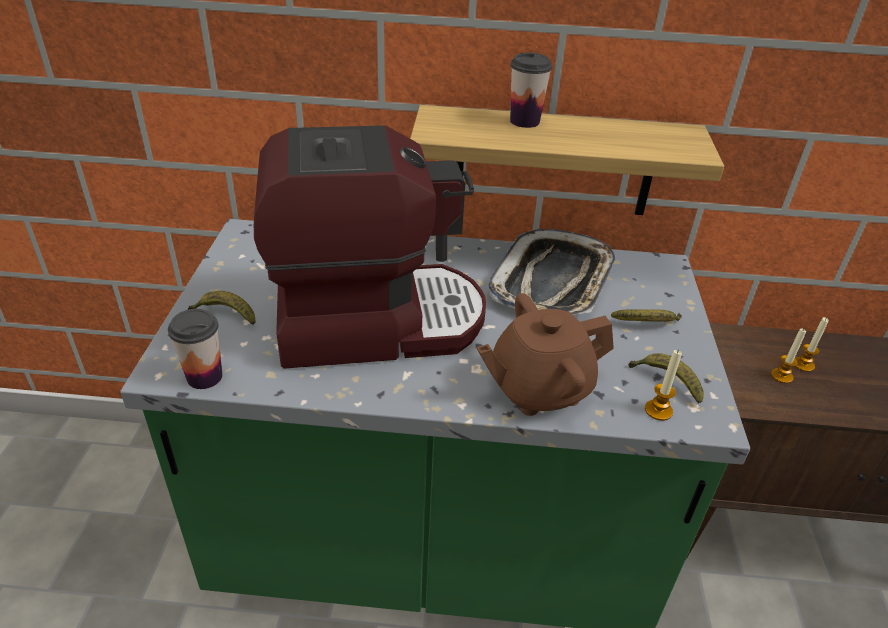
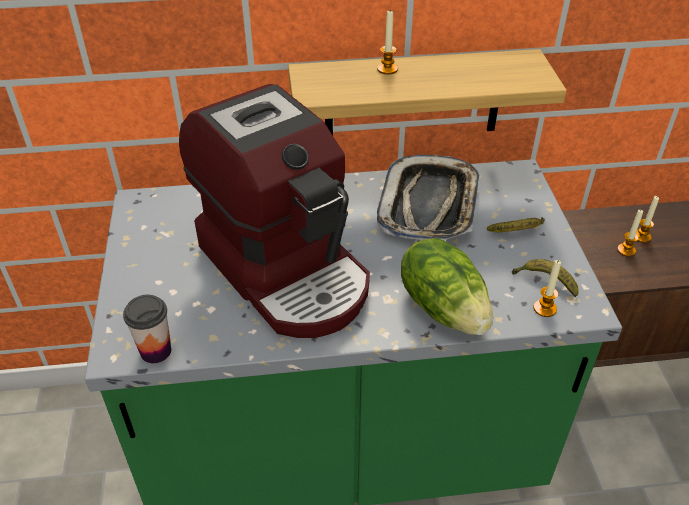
camera: 10 degrees left, 5 degrees up
(225, 315) = (151, 289): banana -> none
(375, 320) = (287, 269): coffee machine -> coffee machine turned 75 degrees clockwise
(524, 121) = (387, 69): cup -> candle
(538, 388) = (444, 307): brown teapot -> lettuce

